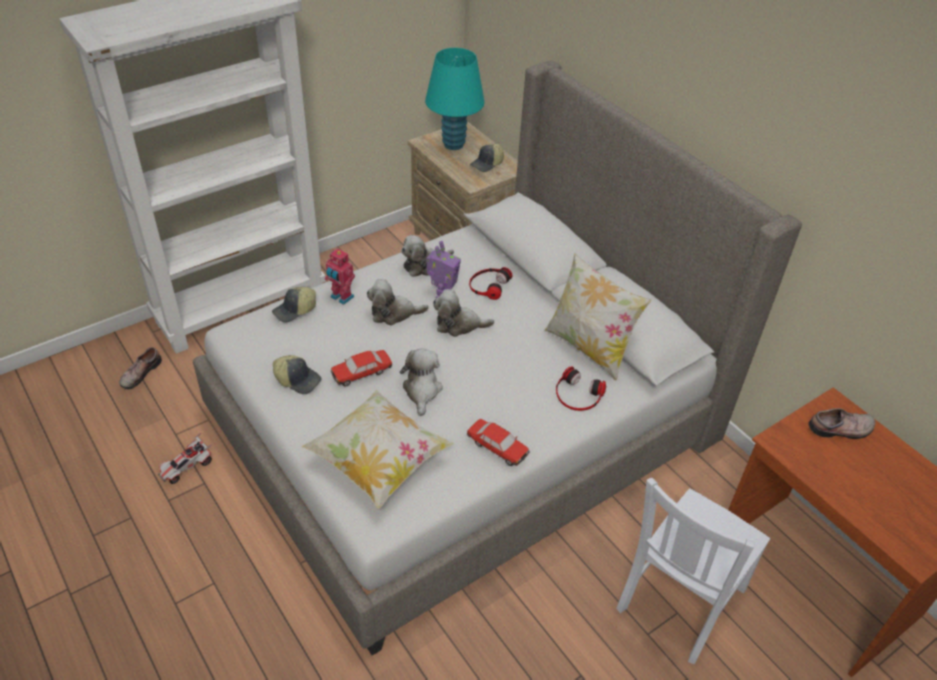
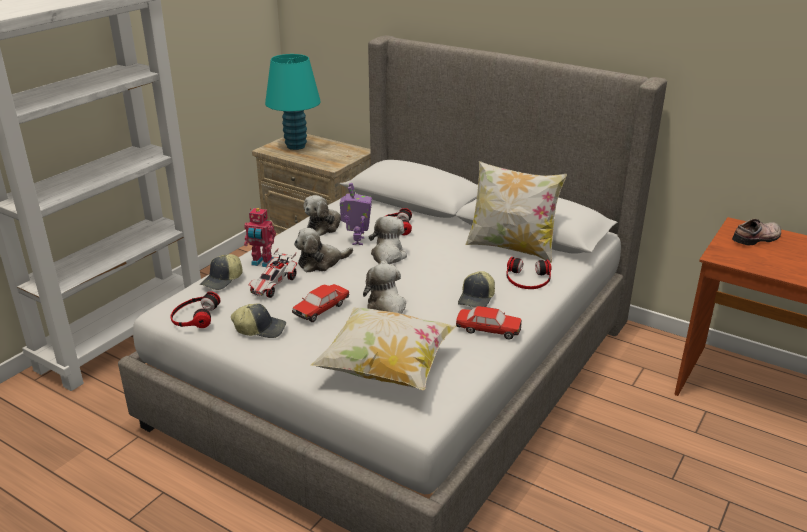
camera: 20 degrees left, 15 degrees down
(139, 373) = (37, 417): shoe -> none
(187, 467) = (135, 484): toy car -> toy car (274, 285)
(250, 347) = (194, 316): none -> headphones
(459, 324) = (387, 257): plush toy -> plush toy turned 120 degrees clockwise
(487, 164) = (335, 152): cap -> cap (477, 298)
(678, 602) = (679, 446): white chair -> none

